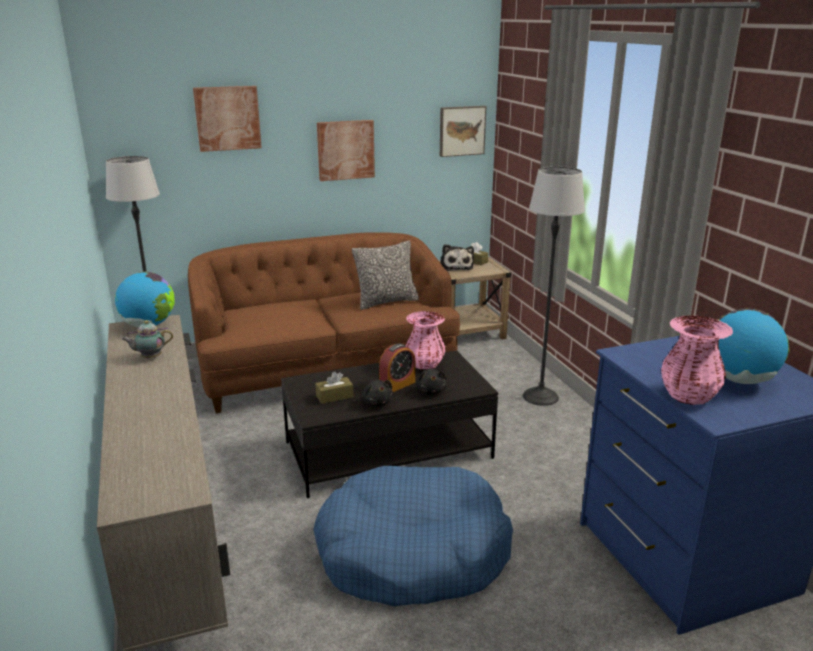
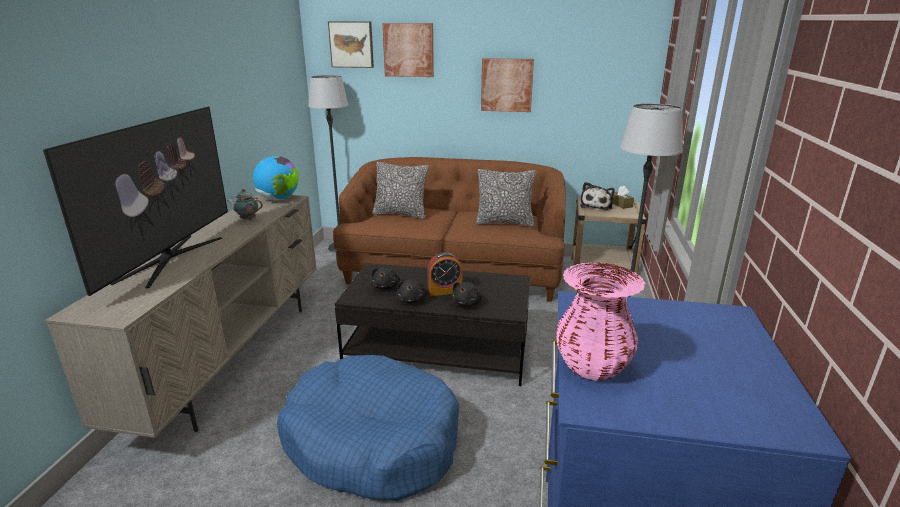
camera: 30 degrees right, 0 degrees up
(134, 424) = (170, 259): none -> television
(265, 315) = (401, 214): none -> pillow
(334, 396) = (386, 286): brown tissue box -> black plush toy
(424, 364) = (487, 280): pink vase -> none
(461, 130) = (624, 75): picture -> picture (352, 44)
(739, 380) = (690, 369): globe -> none

